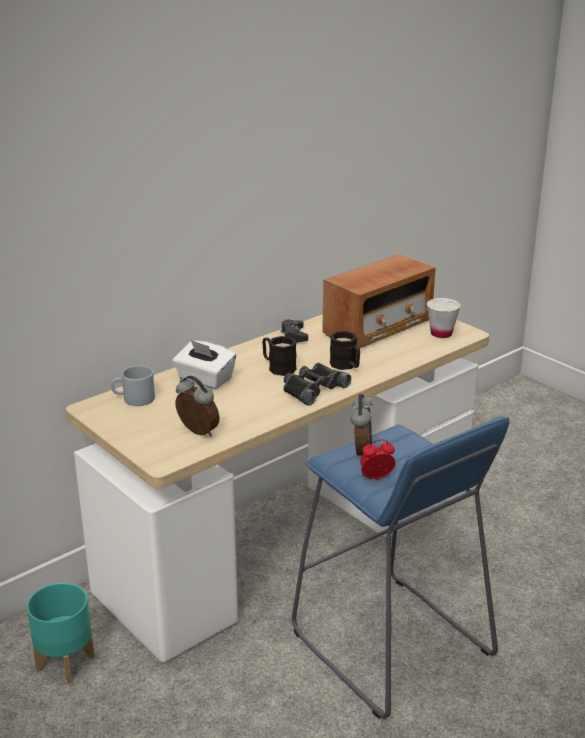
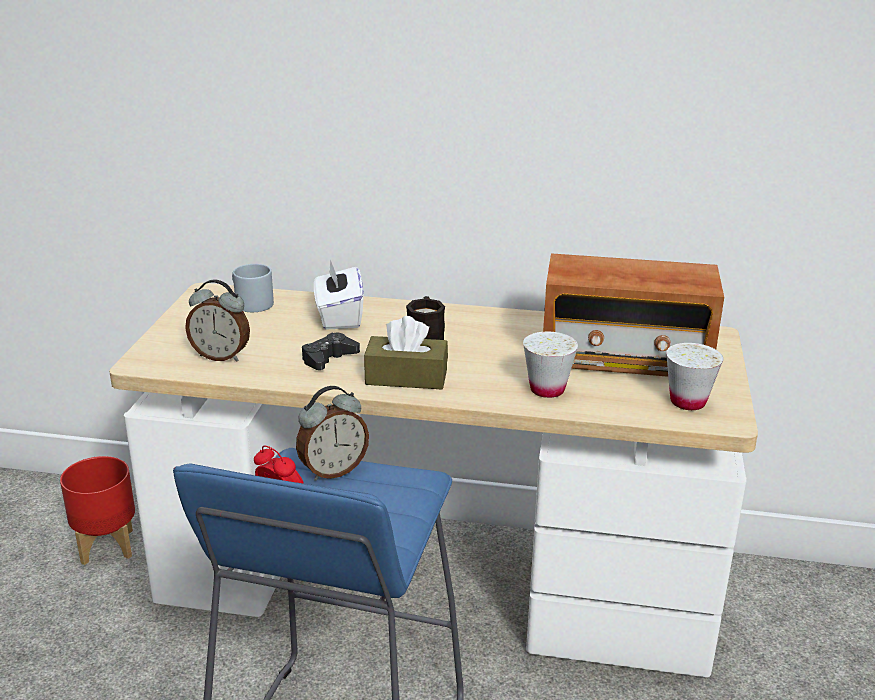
camera: 50 degrees right, 0 degrees up
(66, 663) = (107, 547): turquoise planter -> red planter
(197, 433) = (221, 356): alarm clock -> alarm clock turned 105 degrees clockwise
(294, 336) = (514, 321): black game controller -> black game controller (328, 358)
(312, 388) = (406, 377): black binoculars -> brown tissue box
(346, 366) = (493, 375): black mug -> none
(381, 359) = (547, 389): none -> white cup

